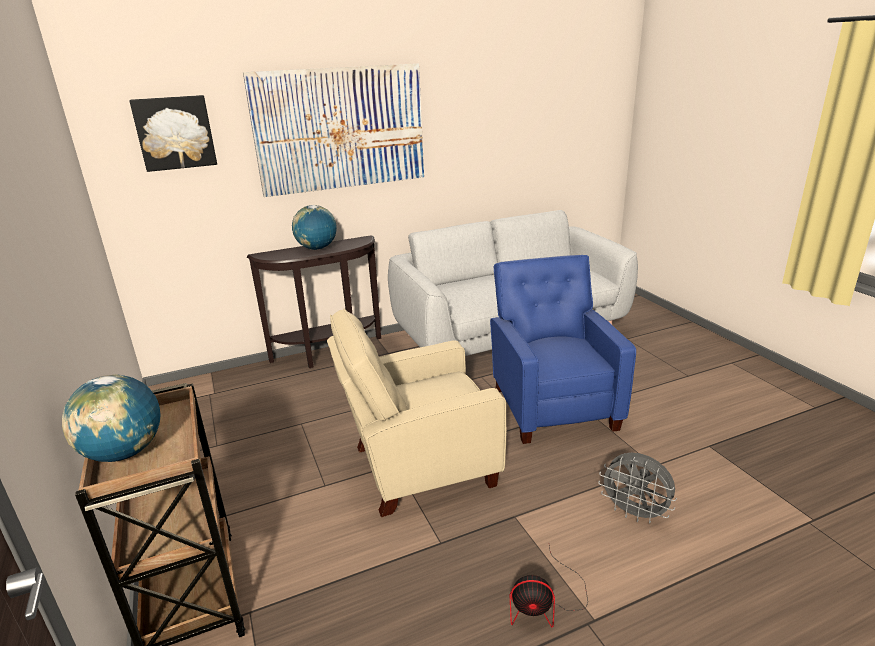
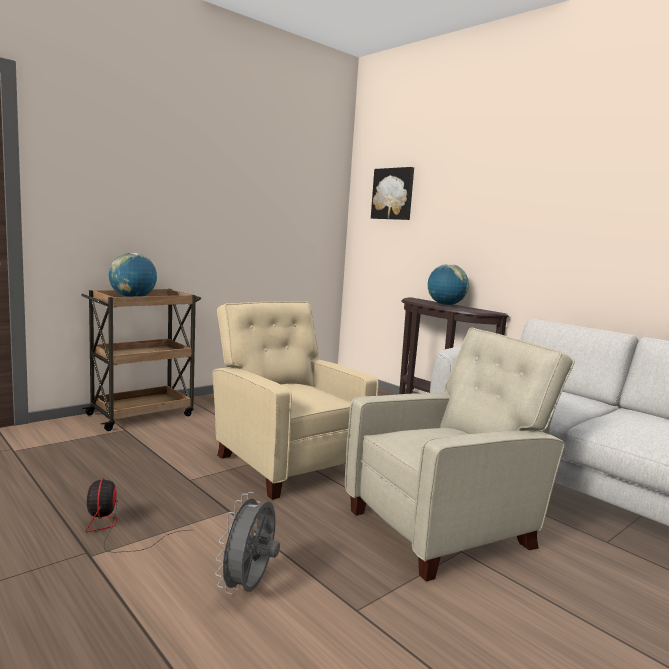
camera: 70 degrees right, 15 degrees down
(340, 129) = (503, 202): picture -> none
(553, 405) = (446, 528): blue armchair -> beige armchair

